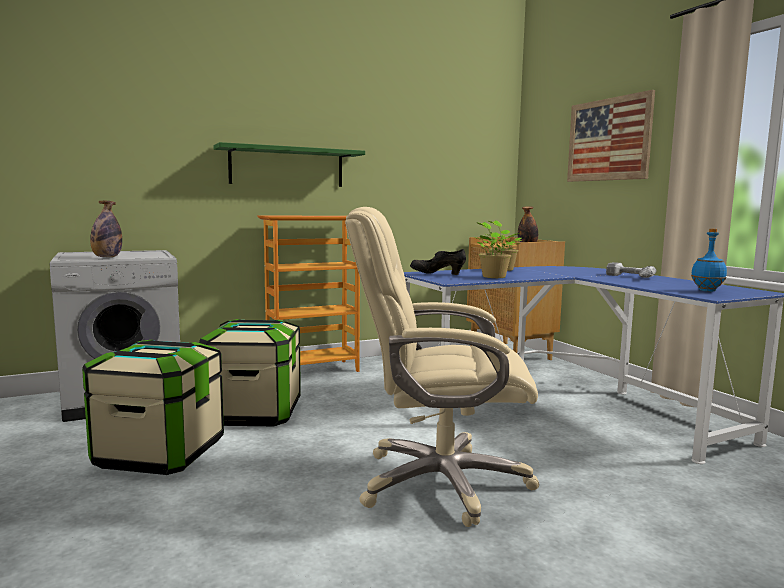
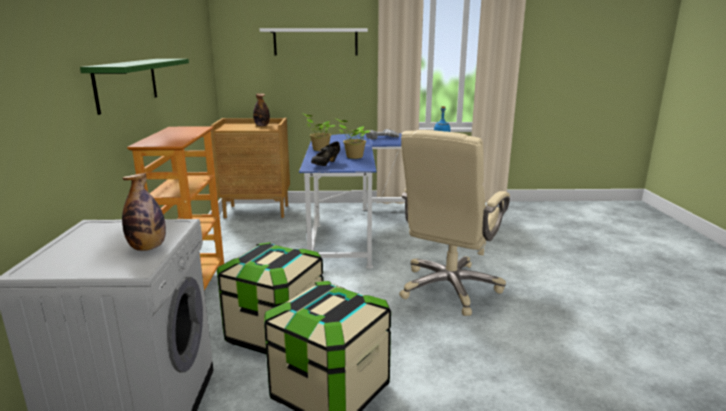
camera: 65 degrees left, 10 degrees up
(608, 139) = (315, 42): picture -> white shelf

